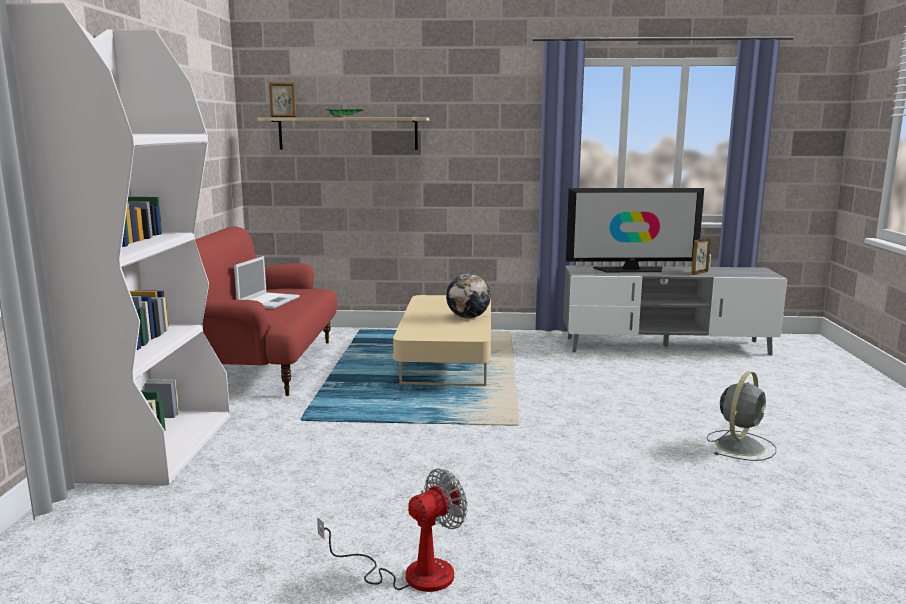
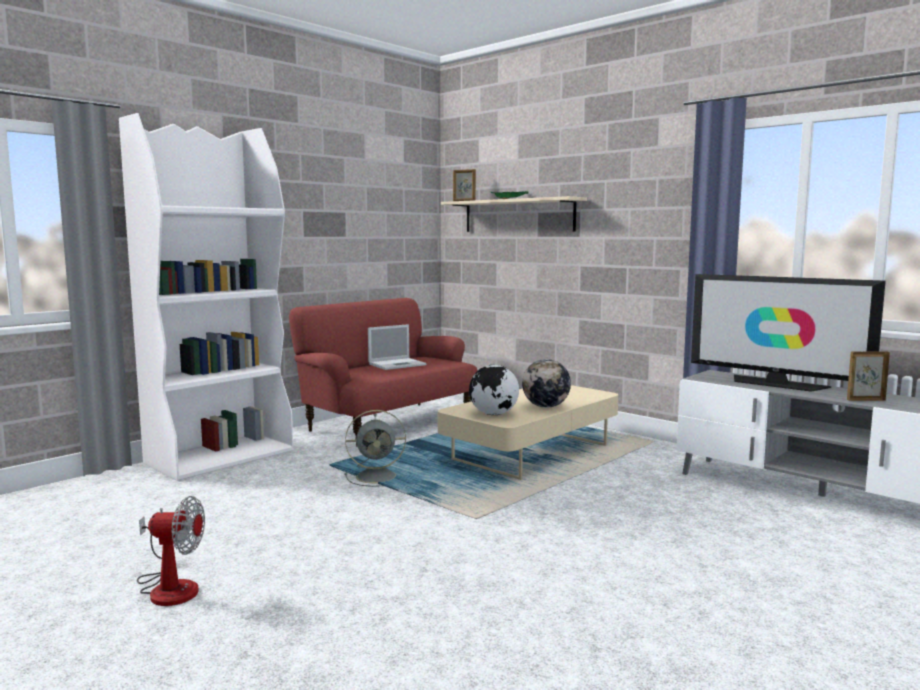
camera: 40 degrees right, 5 degrees down
(448, 332) = (493, 414): none -> globe
(740, 445) = (670, 617): grey fan -> grey fan (378, 476)

